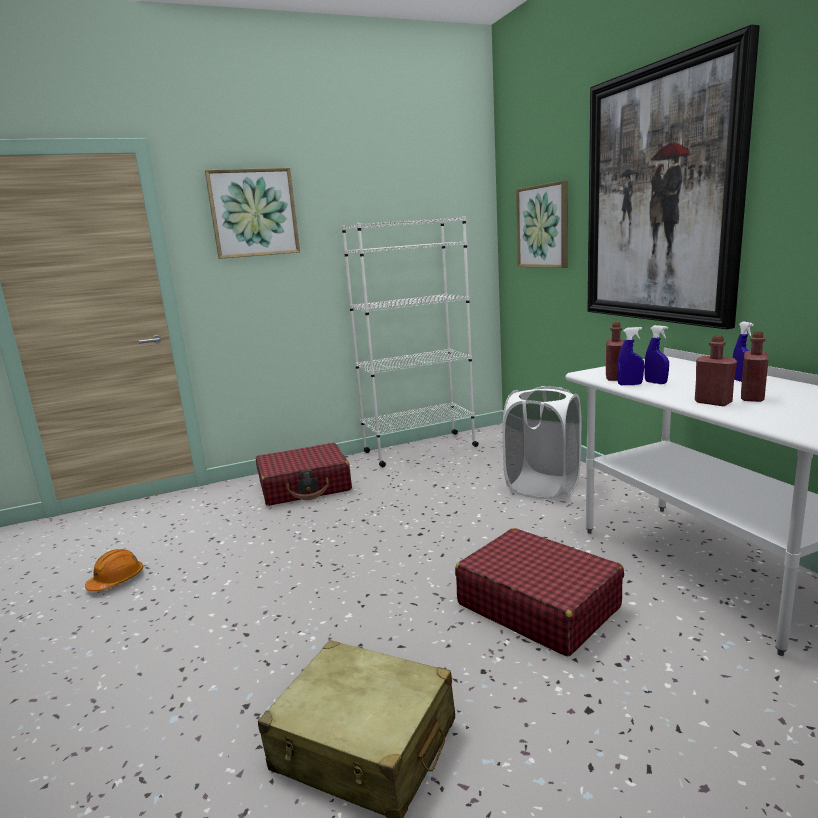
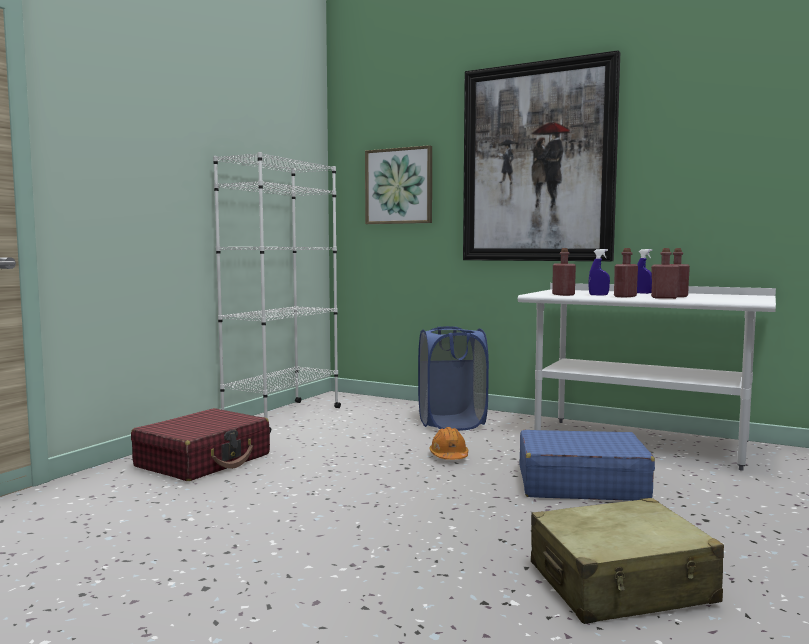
camera: 40 degrees left, 10 degrees down
(116, 580) = (103, 581): orange hard hat -> orange hard hat (449, 456)
(253, 213) = (130, 121): picture -> none
(537, 605) = (580, 484): red suitcase -> blue suitcase
(542, 487) = (451, 423): white laundry basket -> blue laundry basket
(629, 384) = (586, 296): blue spray bottle -> none
(673, 392) = (625, 296): none -> red bottle

